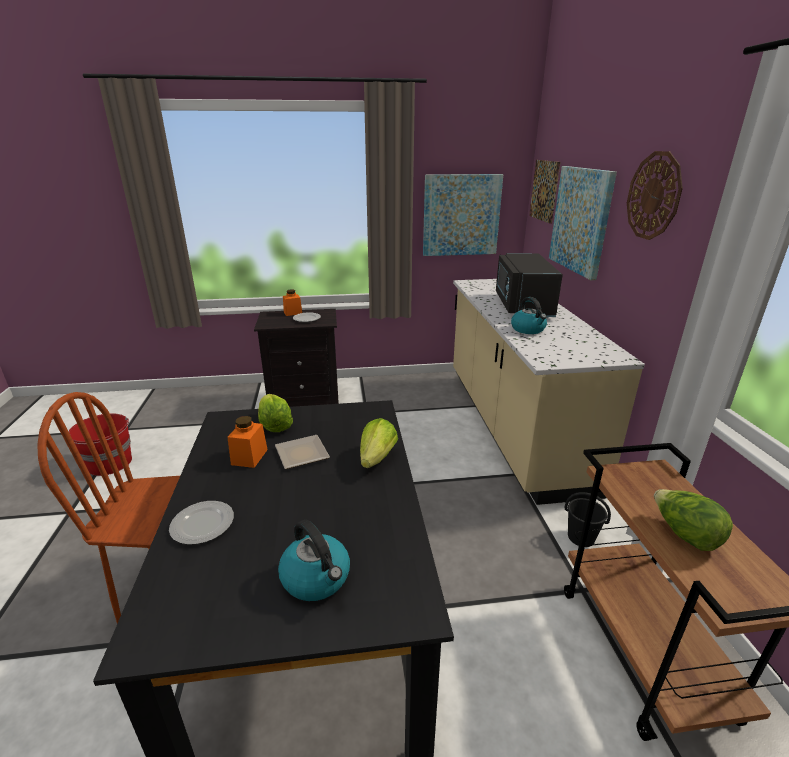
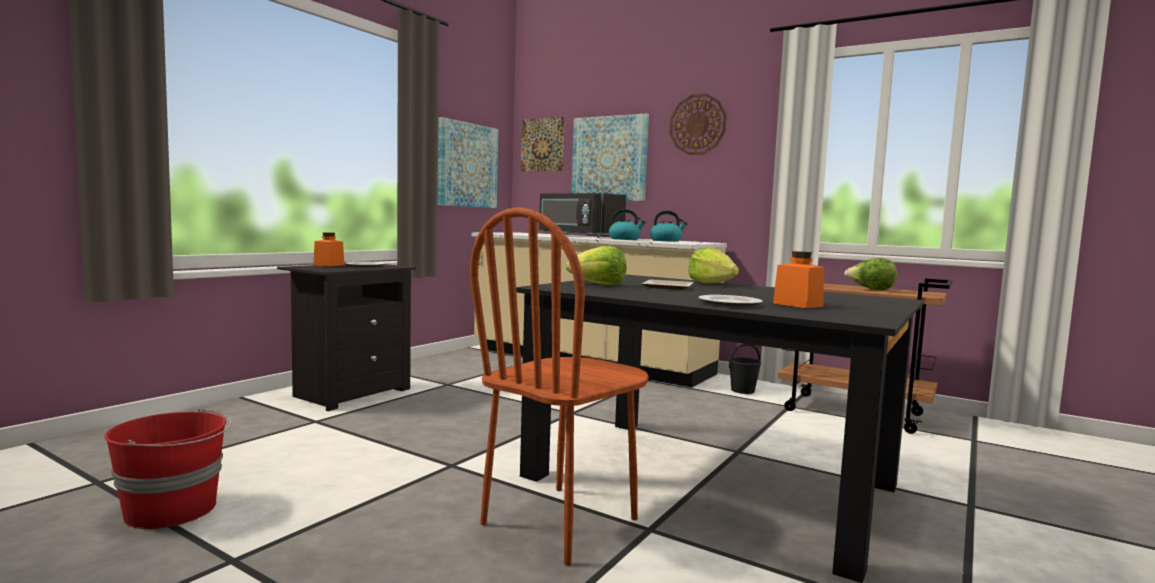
camera: 50 degrees left, 20 degrees down
(249, 457) = (641, 291): orange jar -> orange jar (797, 304)
(317, 578) = (840, 301): kettle -> kettle (666, 241)

